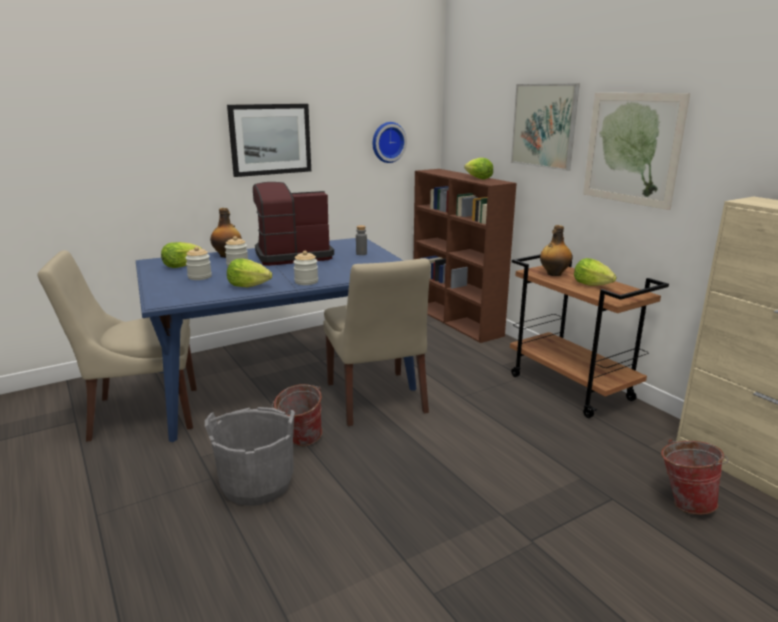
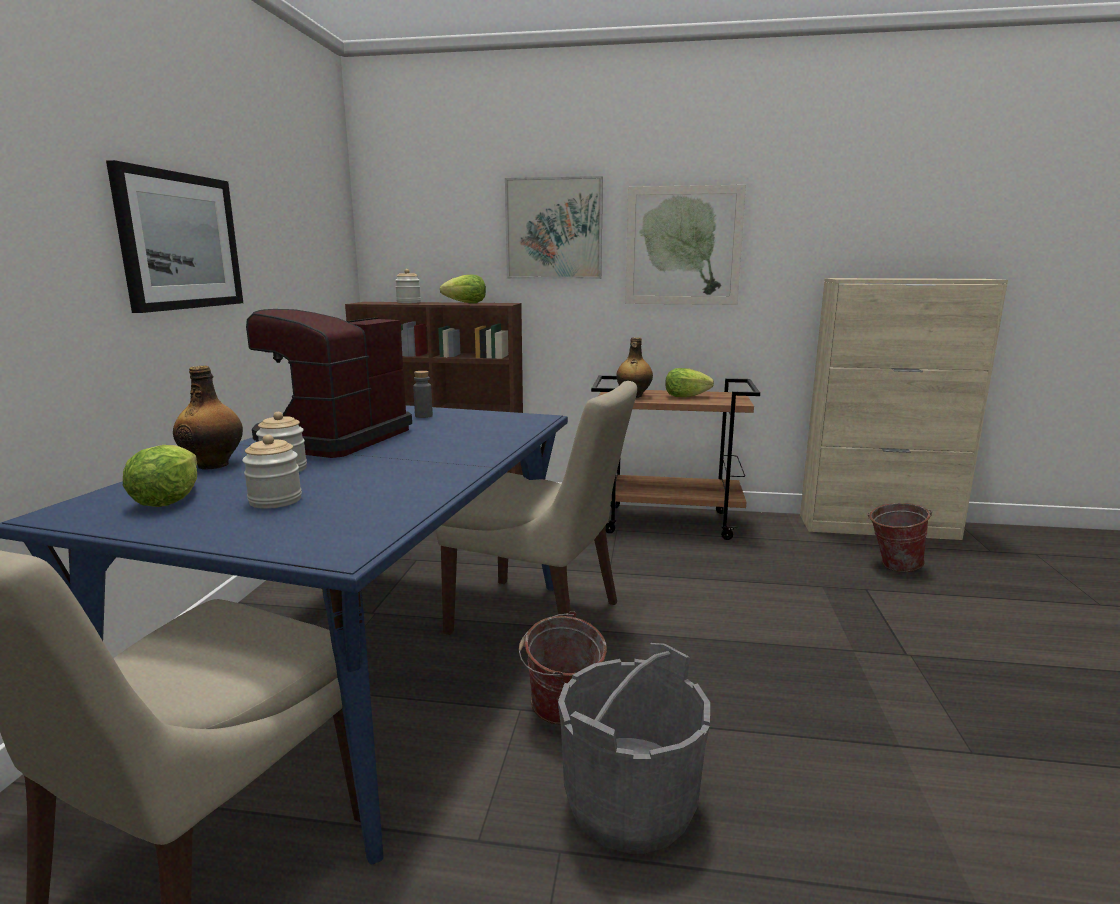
camera: 50 degrees left, 5 degrees down
(248, 286) = (411, 484): lettuce -> none
(306, 282) = (472, 456): jar -> jar (408, 302)
(387, 142) = (313, 260): wall clock -> none

